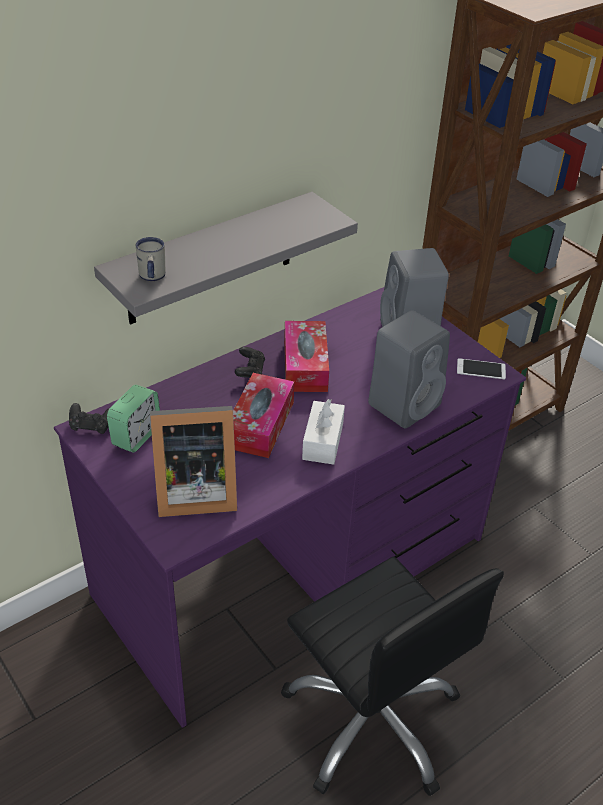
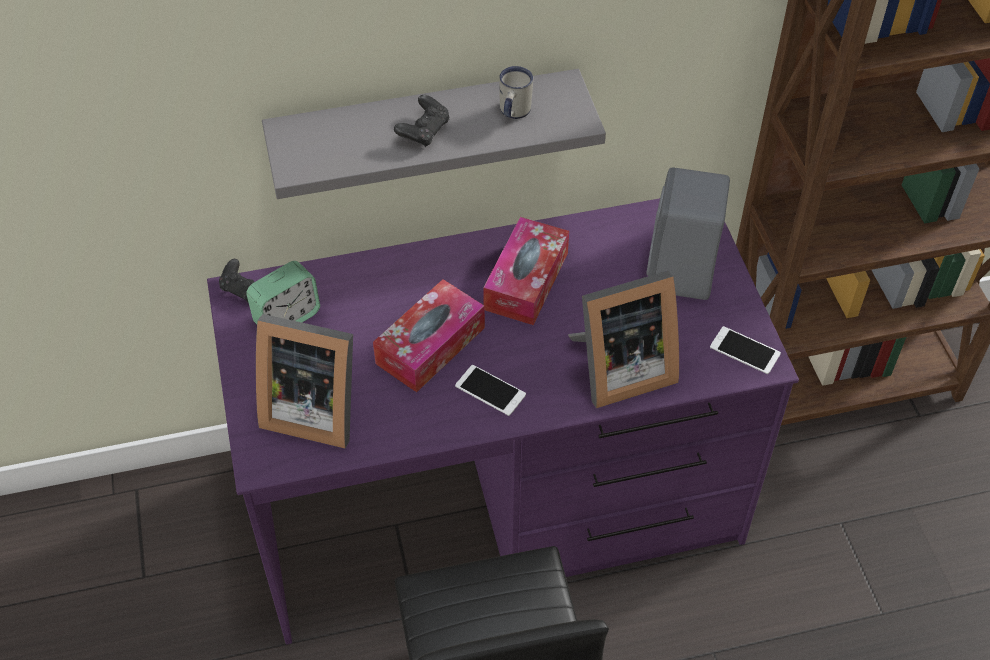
camera: 25 degrees right, 10 degrees up
(151, 277) = (315, 152): white mug -> white mug (513, 113)
(250, 371) = (457, 269): black game controller -> black game controller (424, 131)
(323, 441) = (490, 390): white tissue box -> phone
(405, 403) = (618, 370): grey speaker -> picture frame

